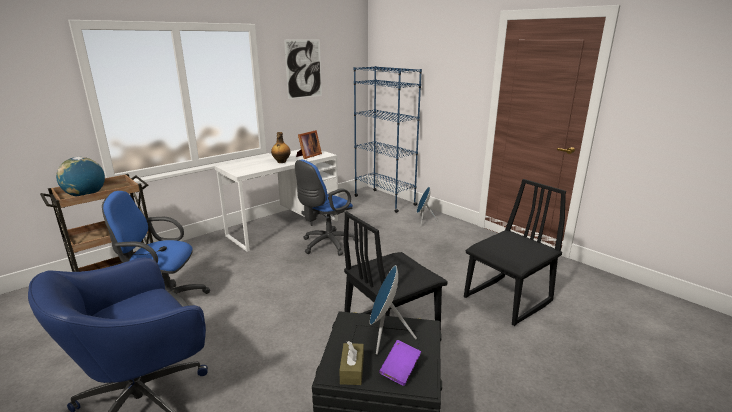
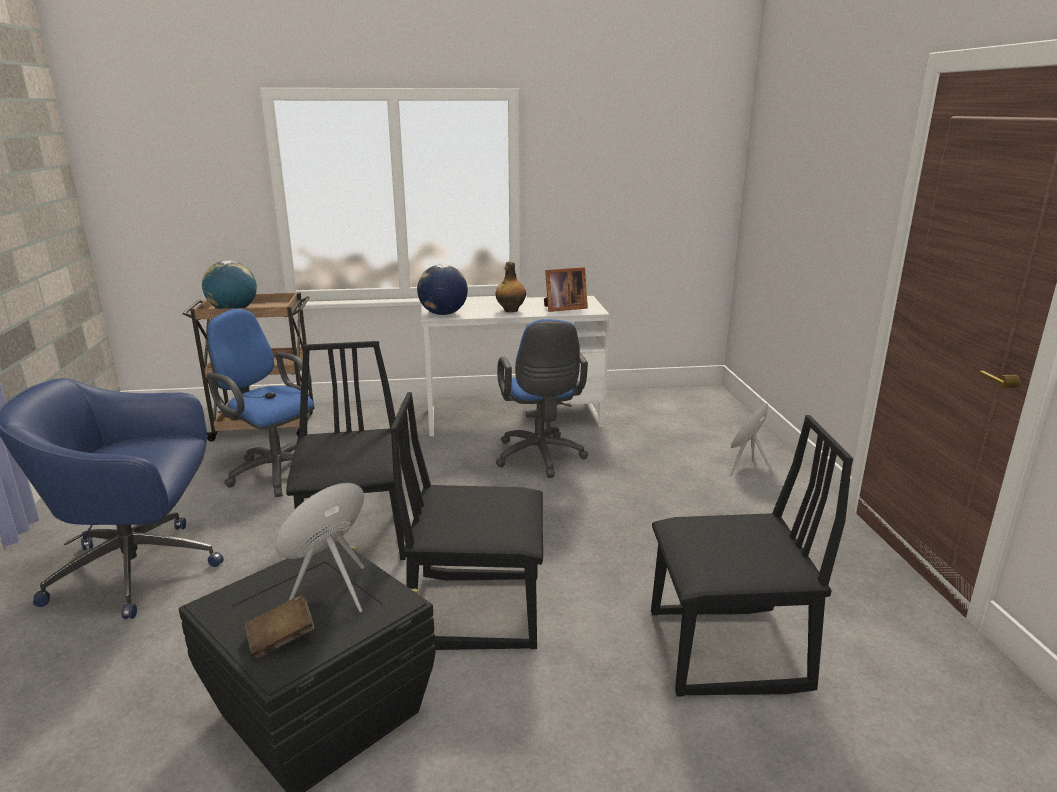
camera: 35 degrees right, 0 degrees up
(244, 171) = (443, 314): none -> globe
(277, 320) = (357, 536): none -> black chair
(303, 69) = (603, 163): picture -> none
(326, 245) = (540, 458): blue office chair -> blue office chair turned 90 degrees counterclockwise
(352, 370) = (236, 610): brown tissue box -> none
(384, 200) = (720, 415): blue bookcase -> none
(400, 370) = (281, 639): purple book -> brown book

